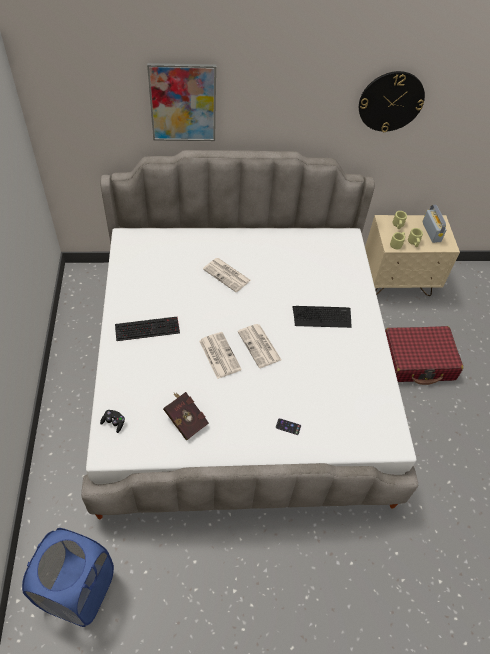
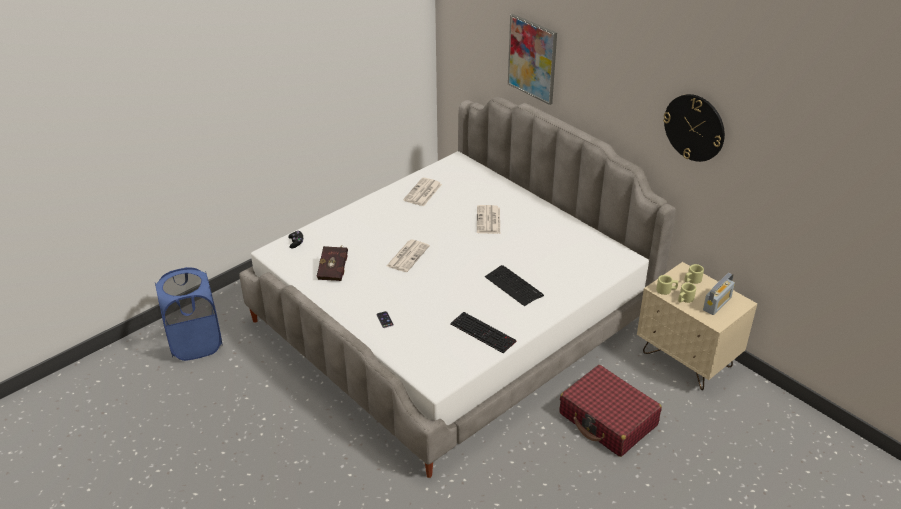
camera: 55 degrees right, 15 degrees down
(148, 328) = (389, 214): keyboard -> keyboard (484, 332)
(260, 346) = (441, 270): newspaper -> newspaper (423, 193)

